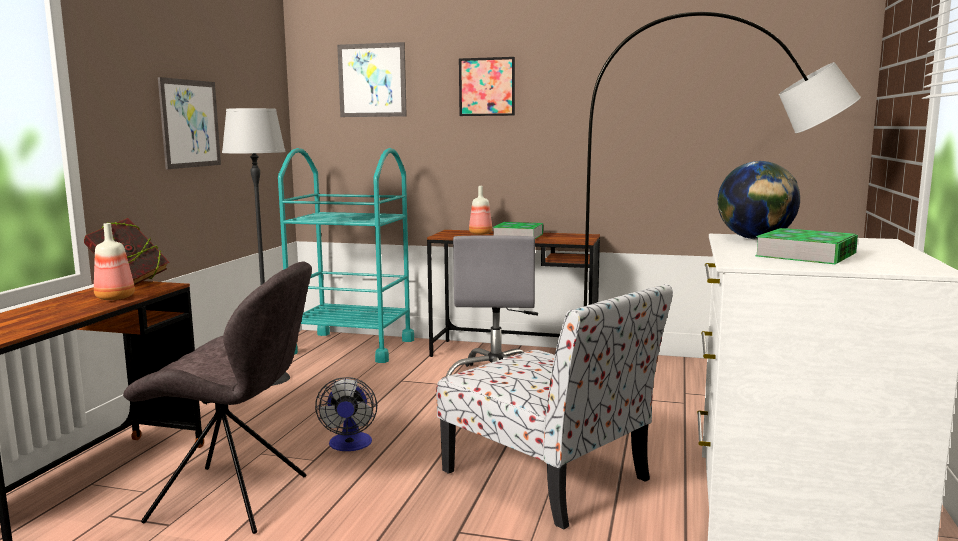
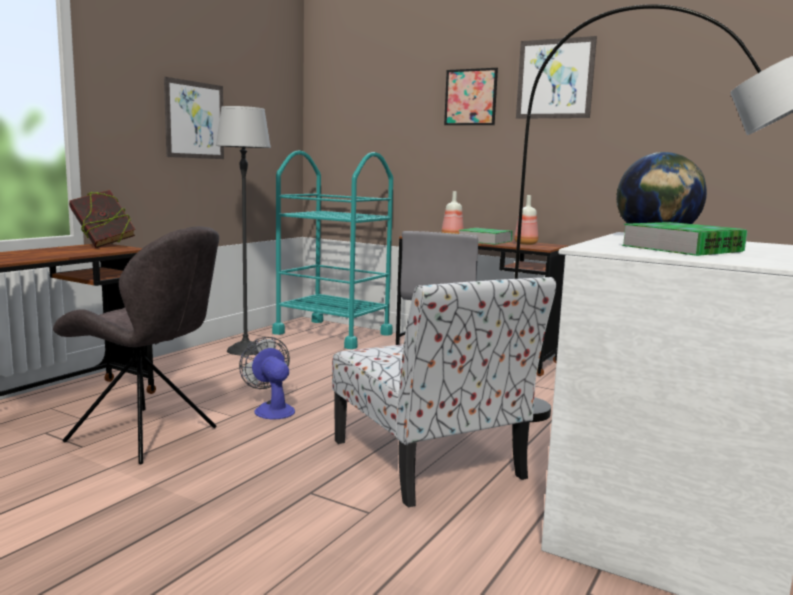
camera: 15 degrees right, 0 degrees up
(116, 297) = (78, 252): bottle -> bottle (526, 244)
(350, 445) = (271, 409): fan -> fan turned 135 degrees clockwise
(372, 80) = (371, 91): picture -> picture (555, 79)

